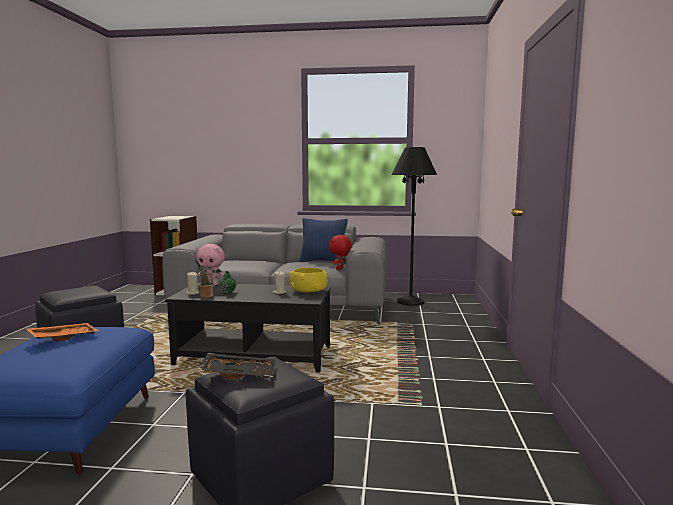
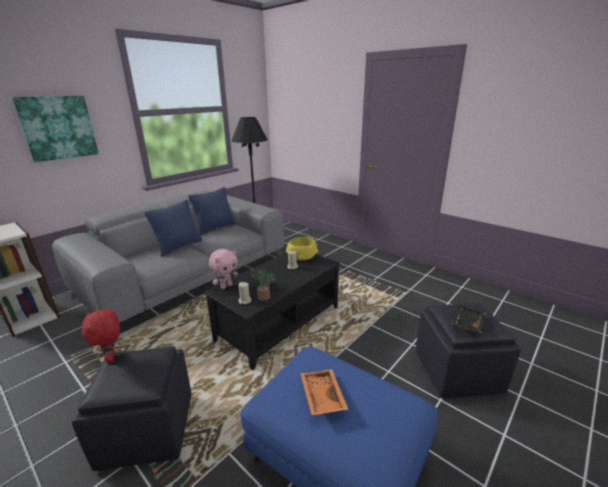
camera: 55 degrees left, 15 degrees up
(240, 149) = (58, 127): none -> picture
(265, 262) = (179, 247): none -> blue pillow
(340, 269) = (249, 230): red plush toy -> red plush toy (112, 358)

